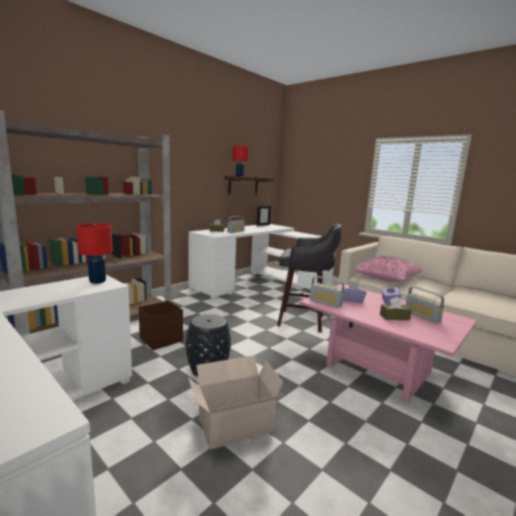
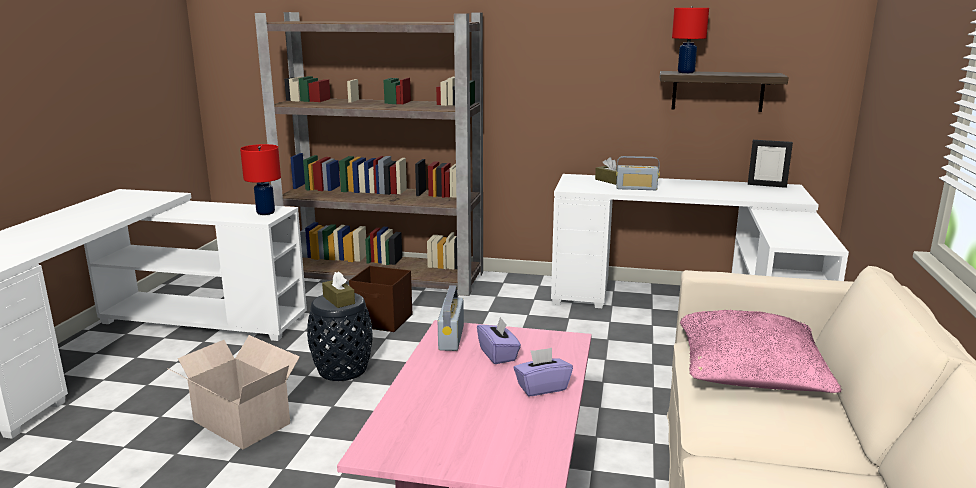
camera: 60 degrees right, 5 degrees up
(303, 321) = (588, 393): grey stool -> none
(394, 317) = (454, 400): brown tissue box -> brown tissue box (339, 300)
(422, 316) = (497, 427): radio -> none

